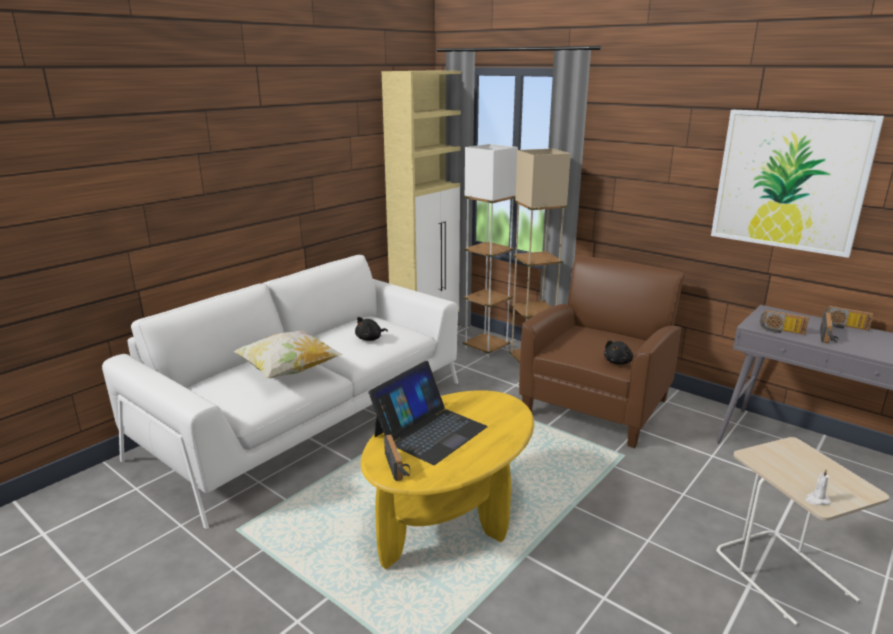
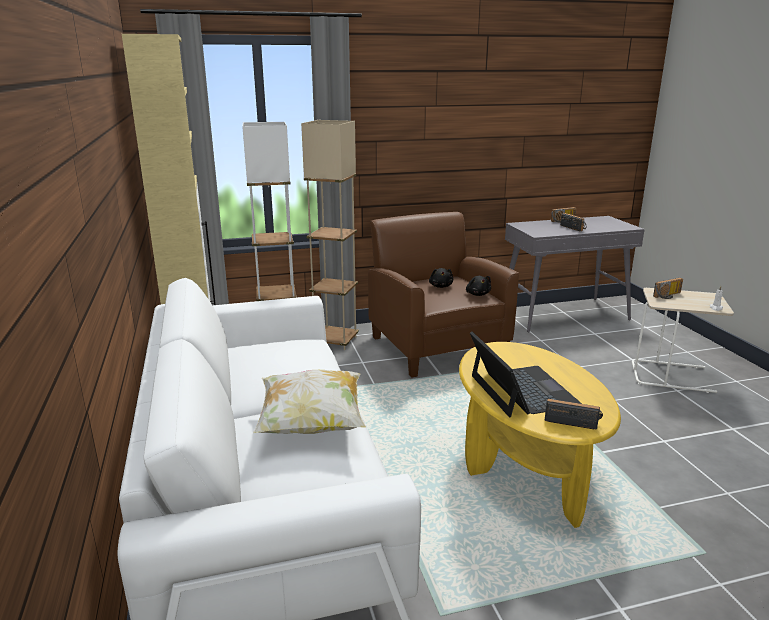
camera: 55 degrees left, 0 degrees up
(370, 339) = (299, 361): black plush toy -> black plush toy (441, 286)
(781, 331) = (554, 232): radio -> radio (668, 296)
(790, 181) = (514, 124): picture -> none

